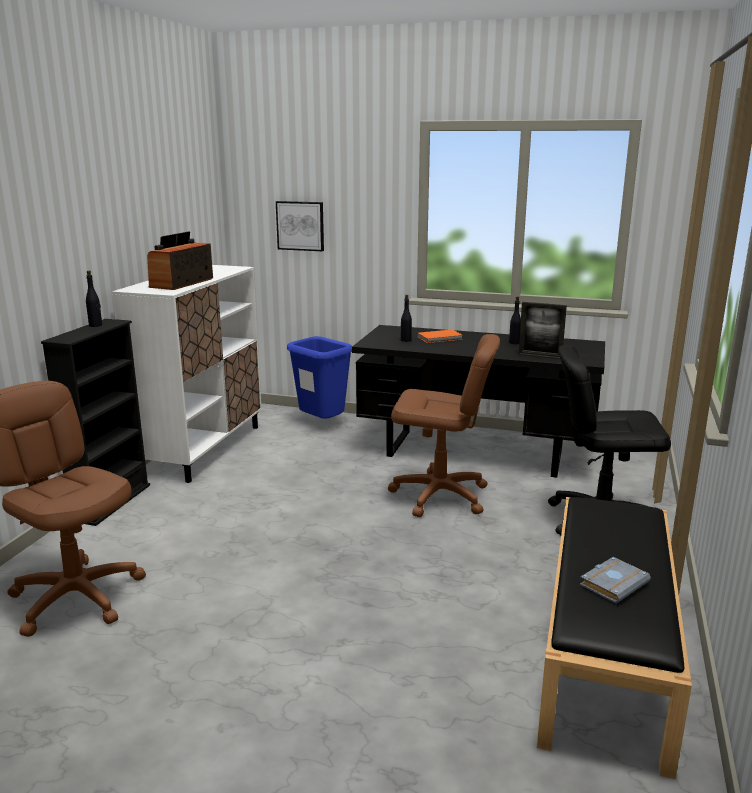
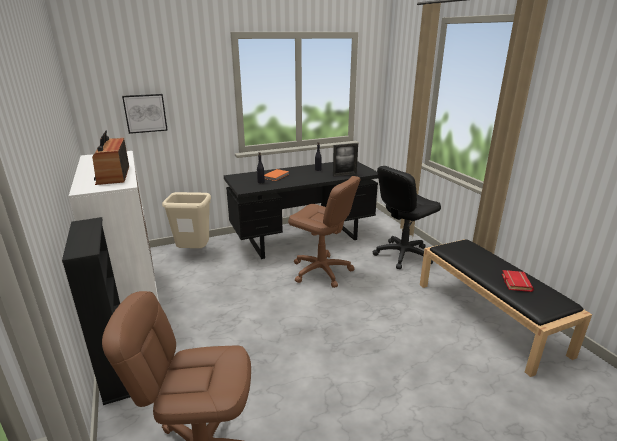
camera: 40 degrees left, 5 degrees up
(95, 325) = (81, 230): black bottle -> none
(322, 425) = (194, 253): blue trash can -> beige trash can
(440, 496) = (321, 271): brown office chair -> brown office chair turned 60 degrees clockwise
(613, 583) = (515, 282): grey book -> red book

